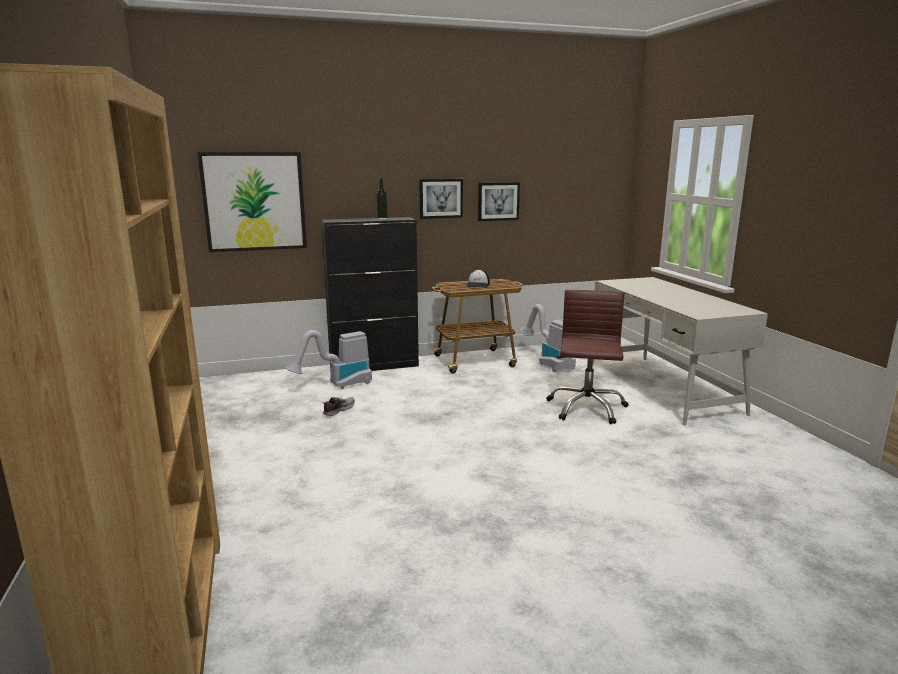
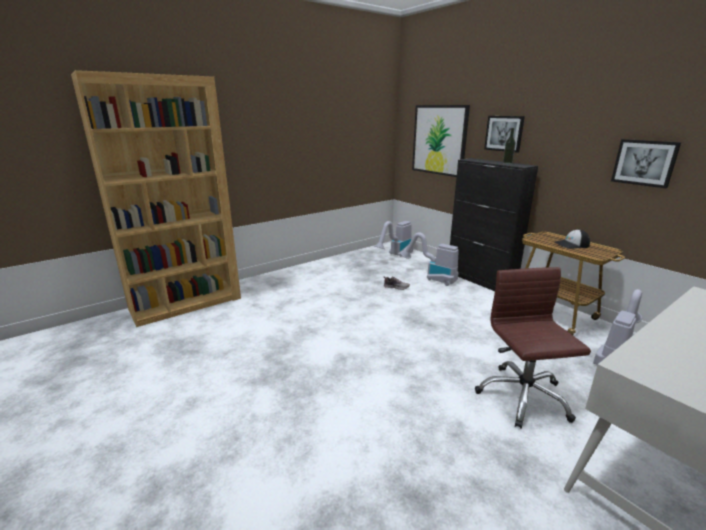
camera: 70 degrees right, 5 degrees up
(237, 389) = (395, 255): none -> vacuum cleaner
(440, 198) = (575, 152): picture -> picture (504, 133)
(586, 408) = (522, 397): brown office chair -> brown office chair turned 90 degrees counterclockwise

